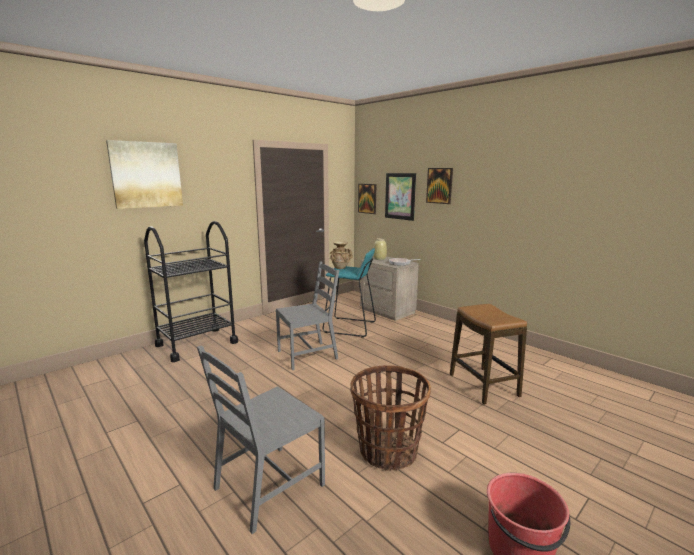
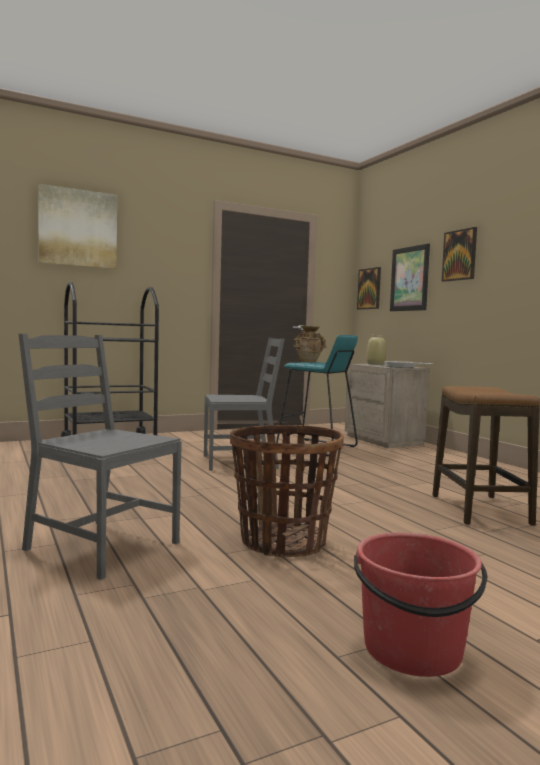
camera: 15 degrees right, 10 degrees down
(268, 486) = (100, 546): grey chair -> grey chair turned 60 degrees clockwise

